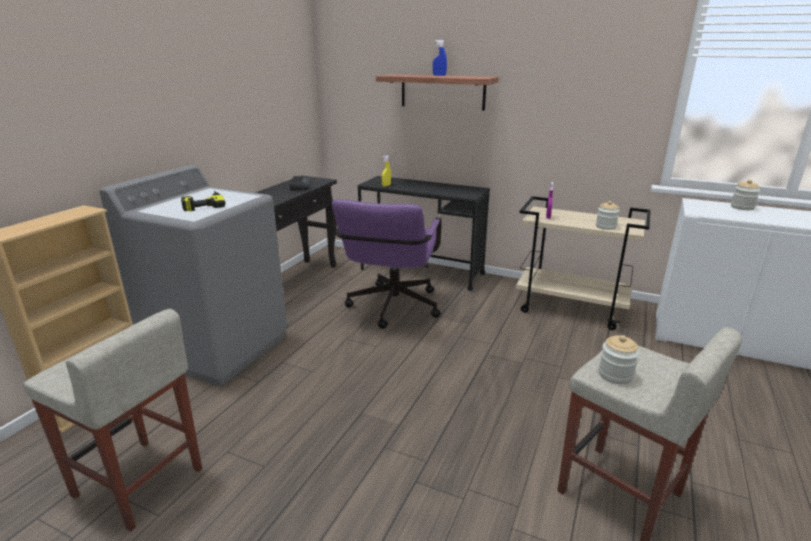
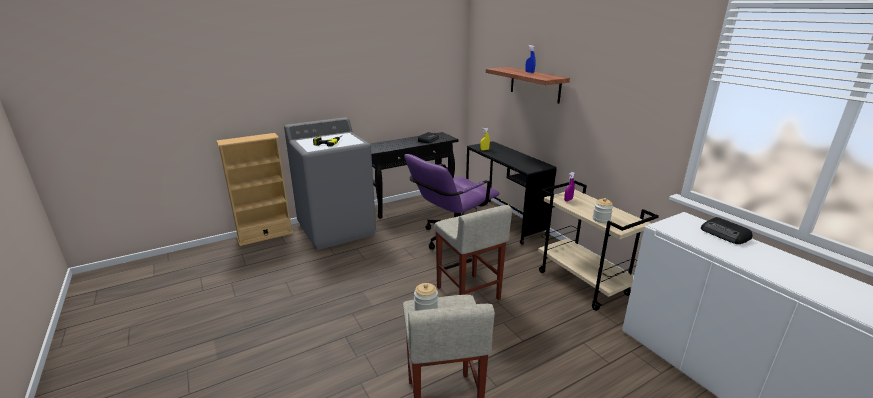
camera: 35 degrees right, 0 degrees up
(139, 483) = (242, 280): beige stool -> beige stool (468, 293)
(742, 207) = (725, 234): jar -> radio

